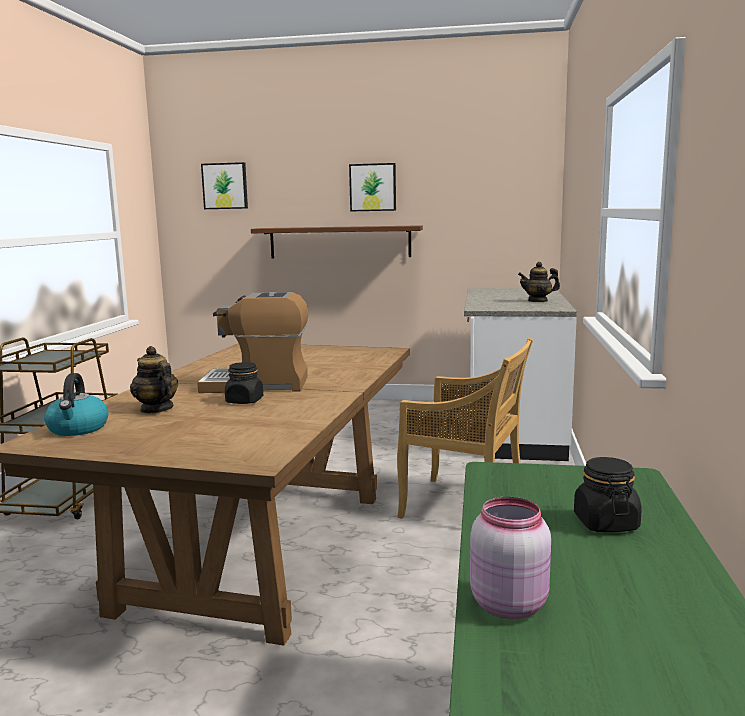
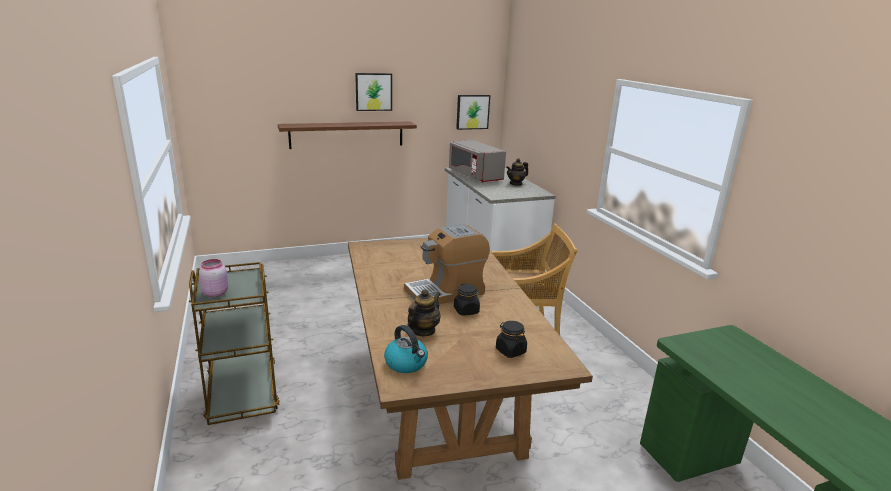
camera: 30 degrees left, 10 degrees up
(156, 409) = (423, 331): teapot -> teapot turned 105 degrees clockwise
(225, 186) = (244, 87): picture -> picture (472, 112)
(492, 294) = (474, 175): none -> grey microwave
(508, 603) = (796, 427): pink jar -> pink jar (215, 293)
(605, 523) = (763, 368): black jar -> black jar (510, 351)

